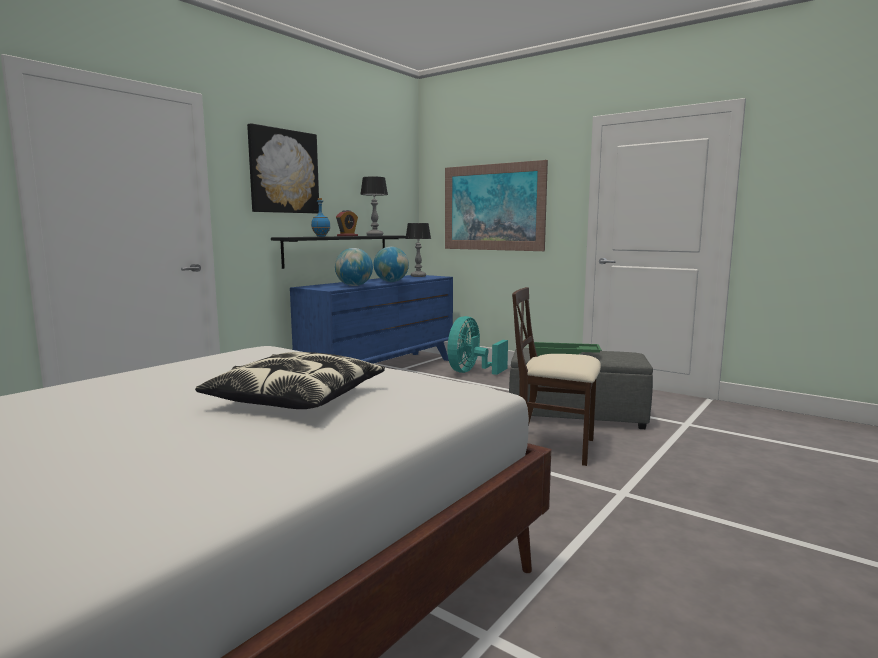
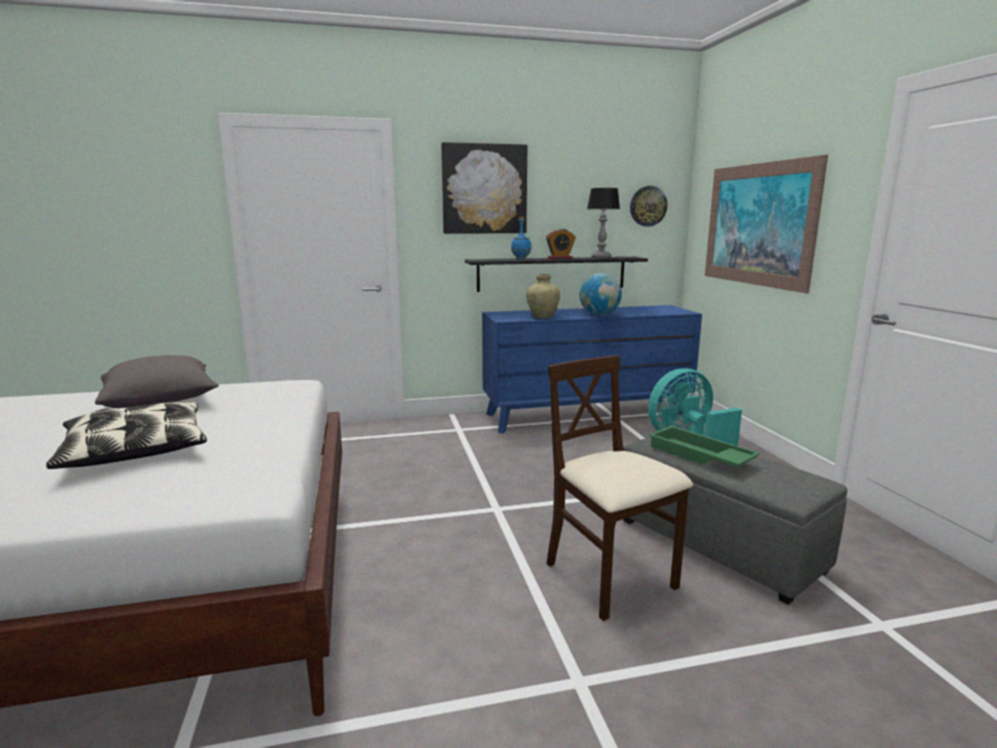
camera: 40 degrees right, 5 degrees up
(174, 378) = (161, 402): none -> grey pillow
(354, 286) = (542, 317): globe -> beige vase
(395, 194) = (648, 206): none -> wall clock
(418, 276) = (661, 309): table lamp -> none

